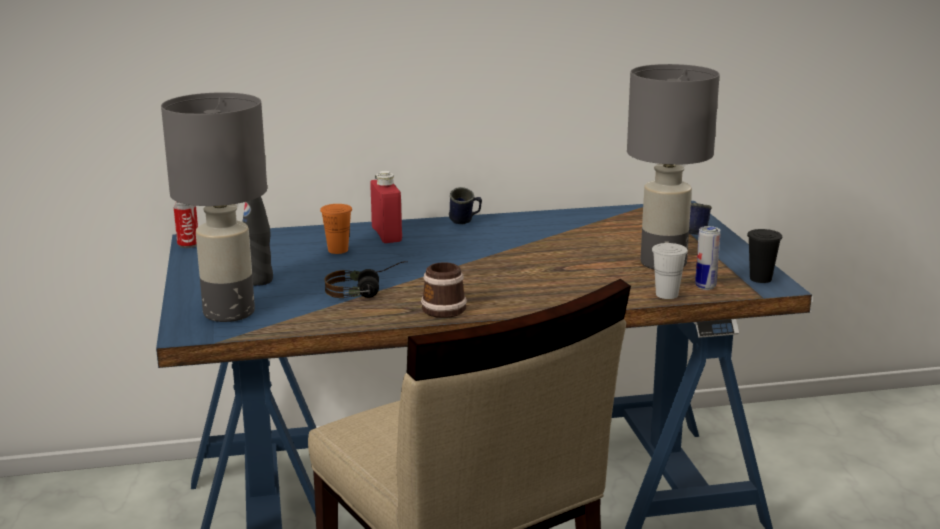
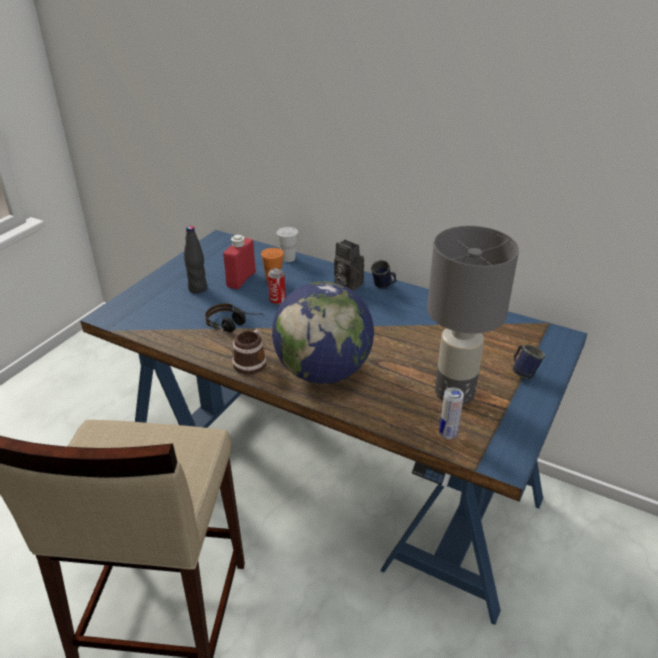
camera: 40 degrees right, 15 degrees up
(188, 245) = (209, 242): can -> can (277, 300)
(230, 312) = (147, 309): grey table lamp -> none
(386, 235) = (320, 278): red bottle -> red bottle (241, 279)
(424, 231) = (346, 284): none -> camera
(526, 290) = (323, 372): none -> globe
(667, 294) = (407, 427): white cup -> white cup (288, 258)
(760, 279) = (505, 448): black cup -> none

